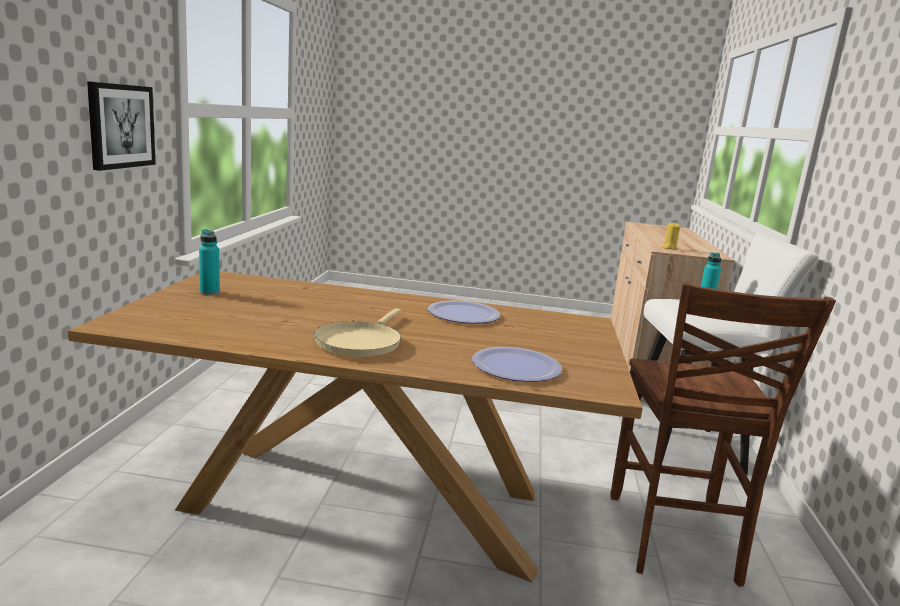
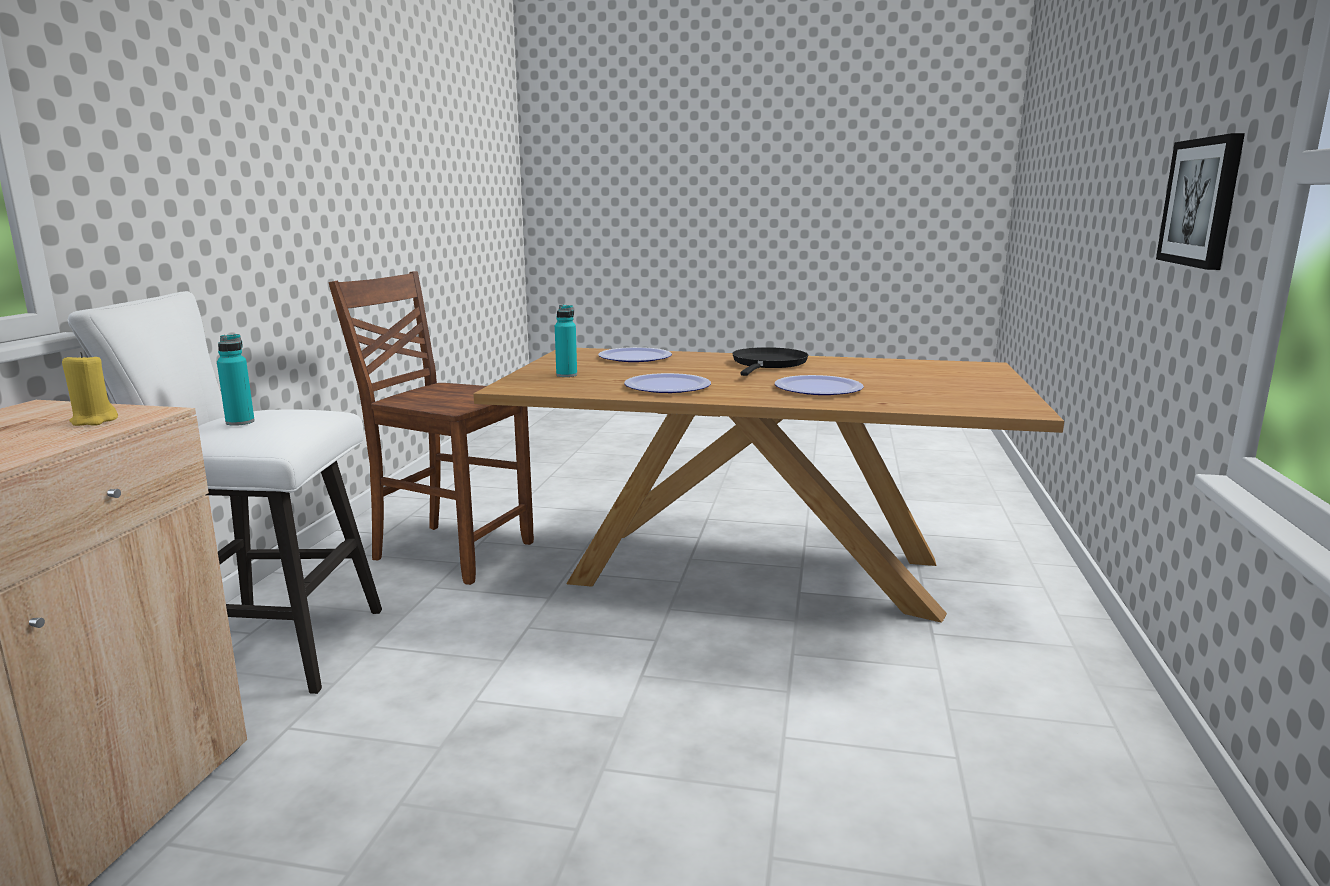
camera: 175 degrees left, 0 degrees up
(209, 292) = (977, 391): turquoise bottle -> turquoise bottle (566, 375)
(338, 304) = (818, 388): none -> plate
(360, 342) = (768, 364): beige frying pan -> black frying pan
(673, 539) = (450, 551): brown chair -> brown chair turned 75 degrees counterclockwise

